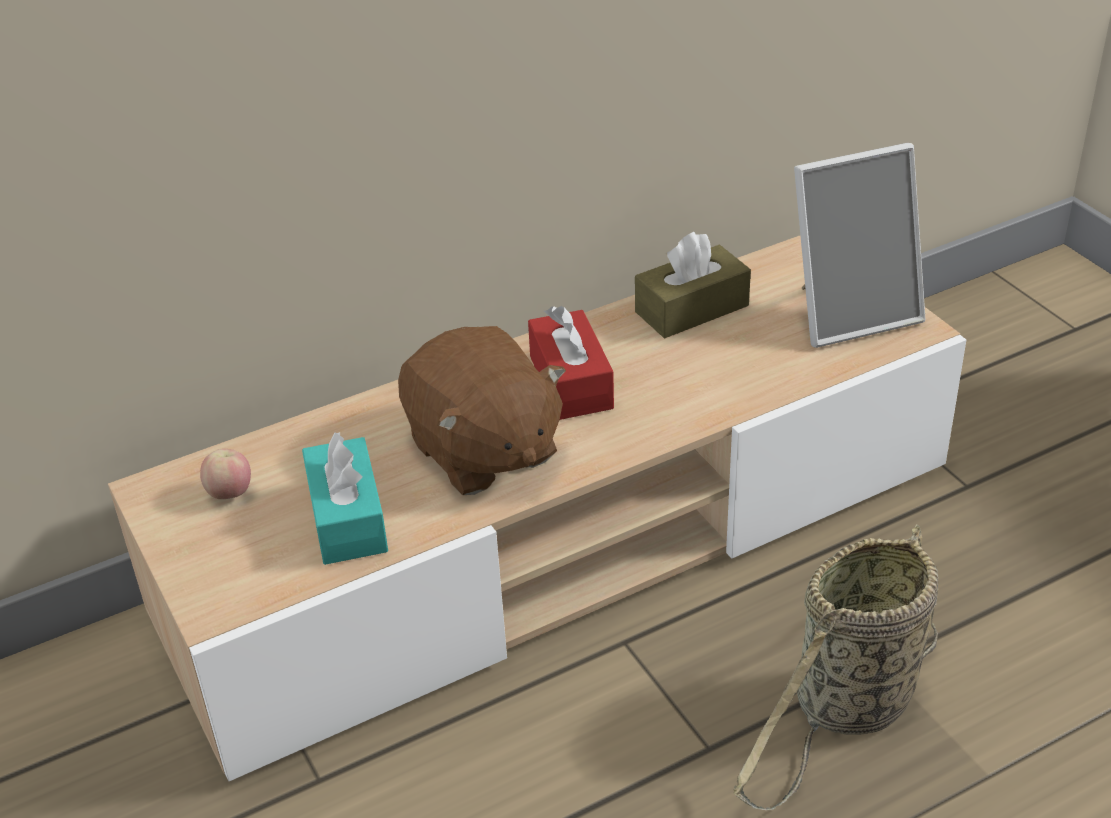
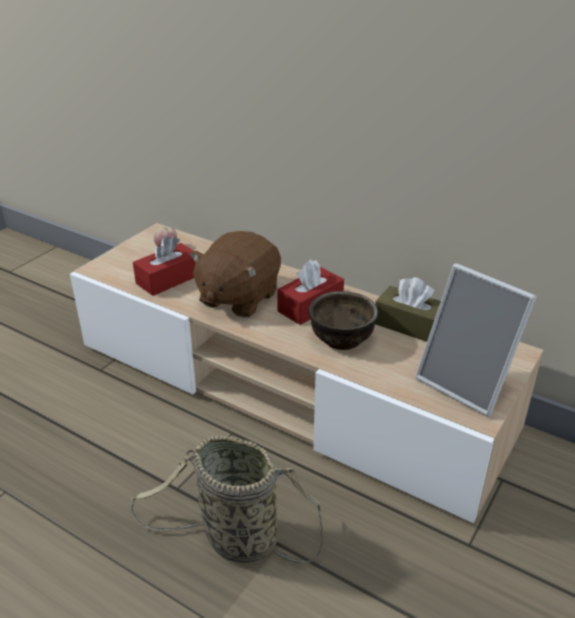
camera: 60 degrees right, 5 degrees down
(347, 518) = (168, 279): turquoise tissue box -> red tissue box
(679, 380) = (342, 339): none -> brown bowl

